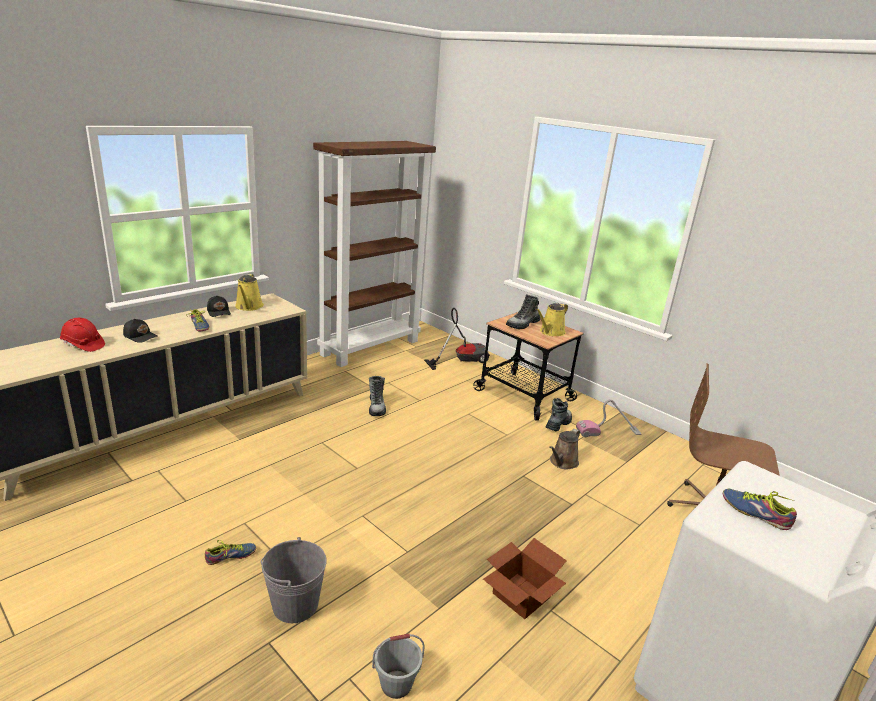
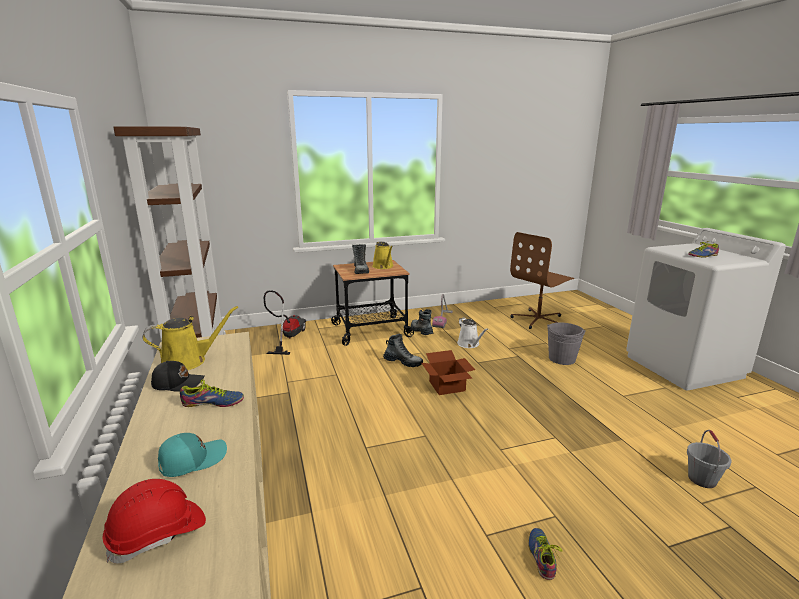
camera: 60 degrees left, 5 degrees down
(141, 336) = (192, 459): black cap -> turquoise cap
(248, 307) = (188, 361): yellow watering can -> yellow watering can turned 45 degrees counterclockwise
(295, 605) = (618, 518): grey bucket -> grey bucket (562, 359)
(376, 407) = (327, 399): boot -> boot (403, 362)
(519, 595) = (609, 403): cardboard box -> cardboard box (447, 386)
(562, 462) = (469, 344): brown watering can -> white watering can

